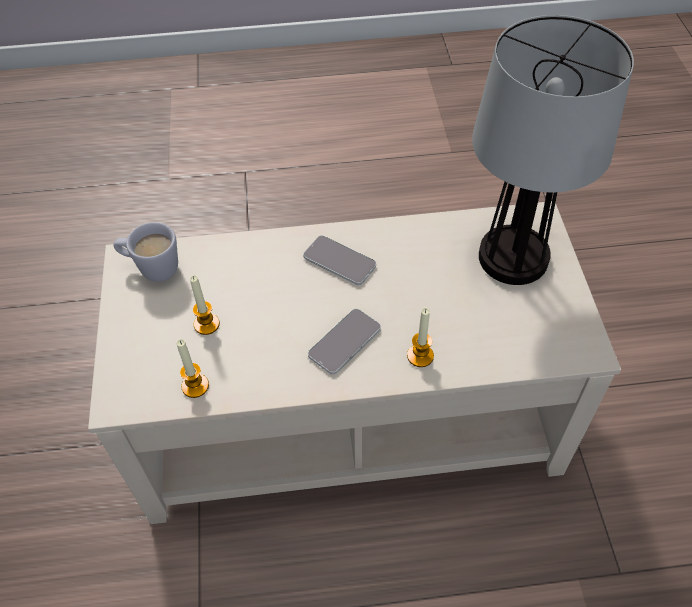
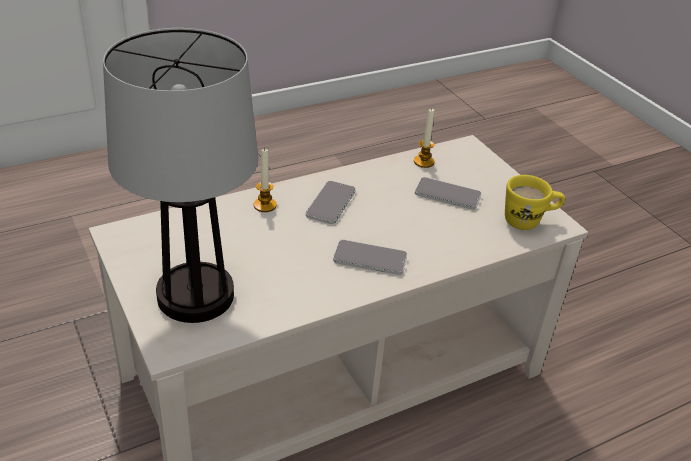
camera: 155 degrees right, 15 degrees down
(152, 268) = (529, 221): white mug -> yellow mug
(206, 324) = (447, 194): candle -> phone

